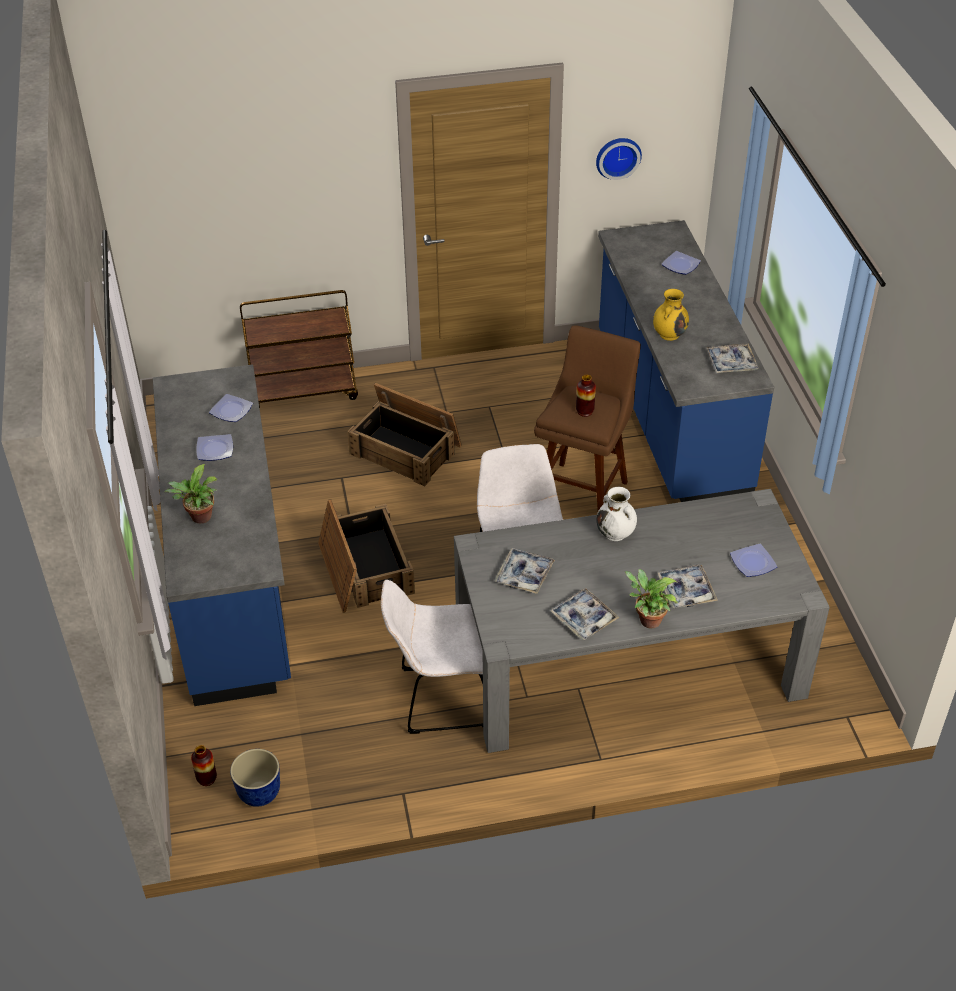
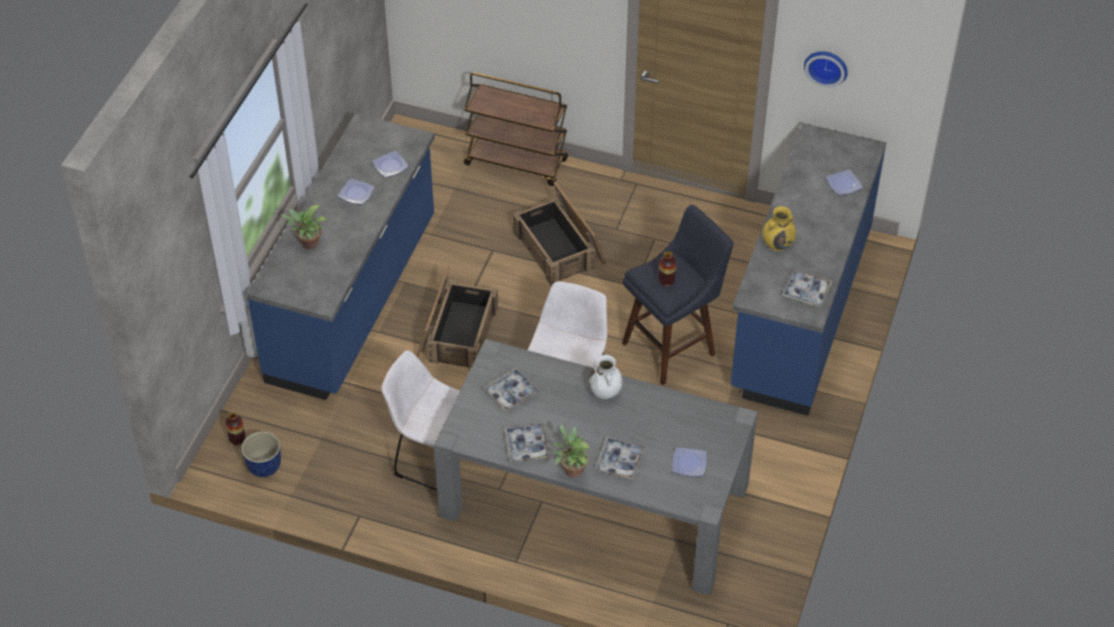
camera: 30 degrees right, 5 degrees up
(583, 490) = (673, 346): brown stool -> blue stool

